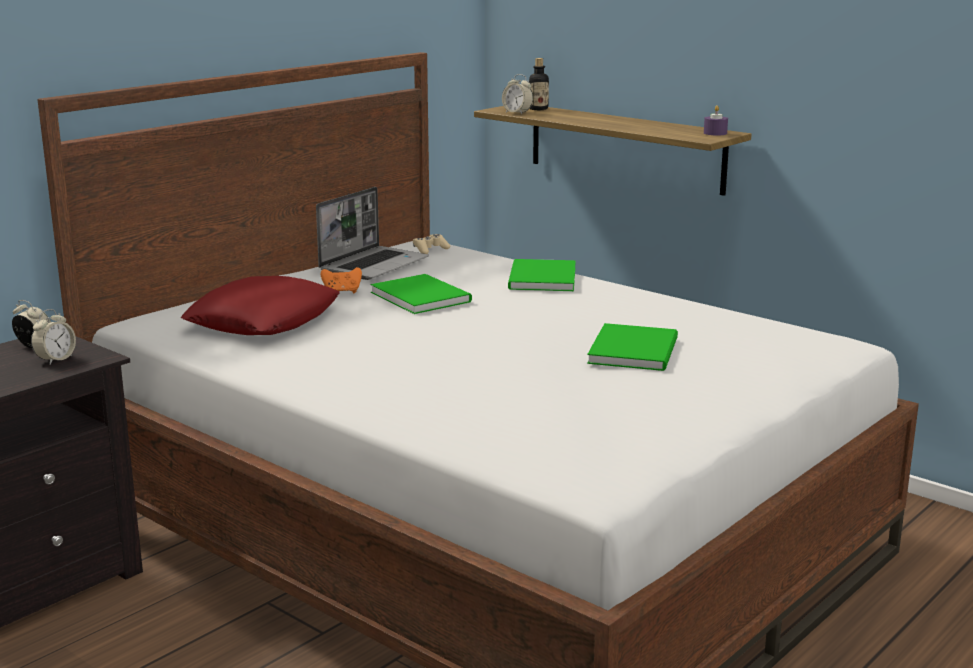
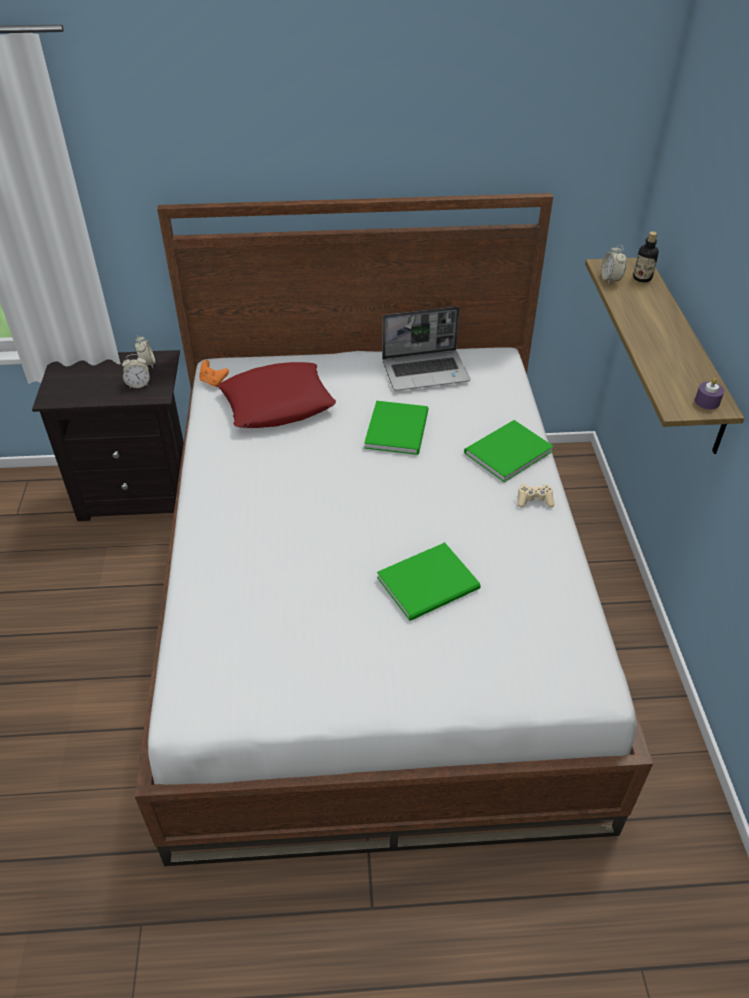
camera: 45 degrees right, 25 degrees up
(342, 292) = (362, 395): orange game controller -> orange game controller (213, 382)
(430, 250) = (489, 370): beige game controller -> beige game controller (534, 500)

